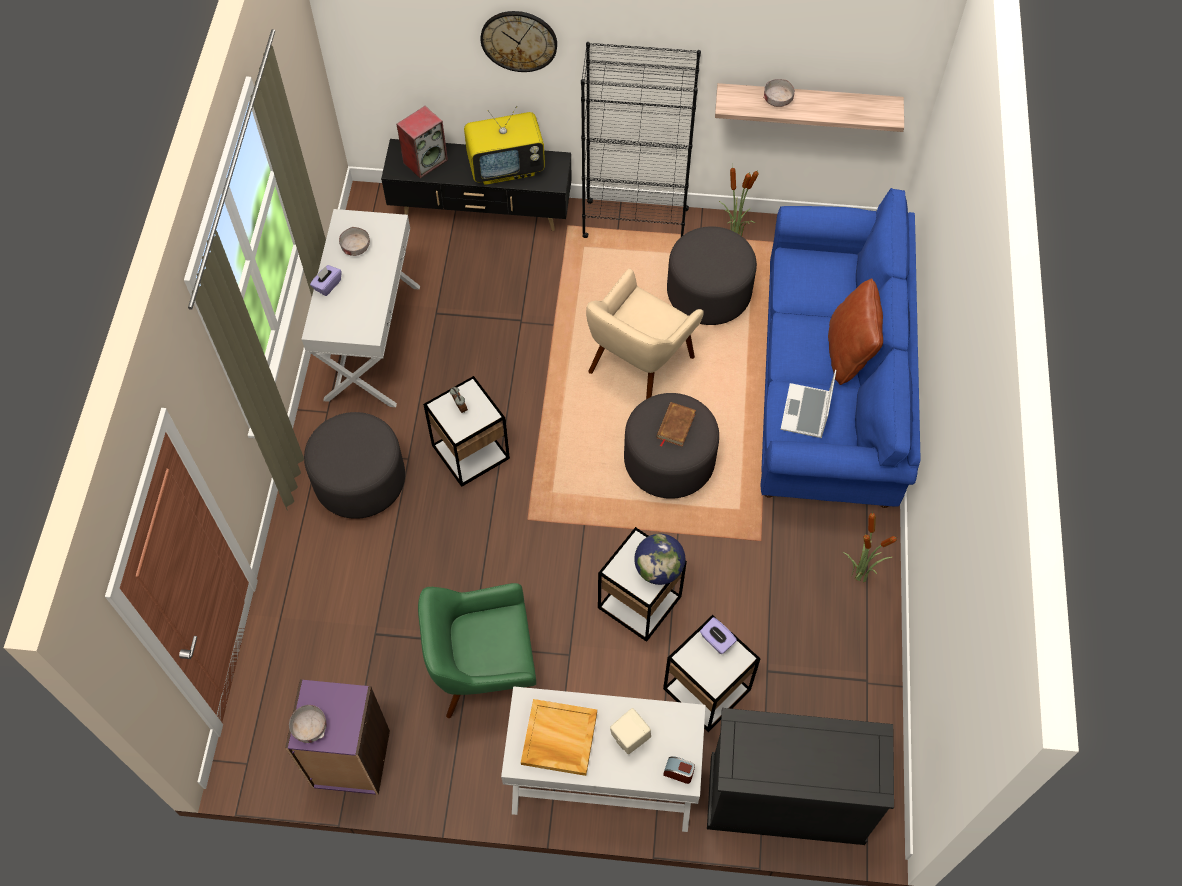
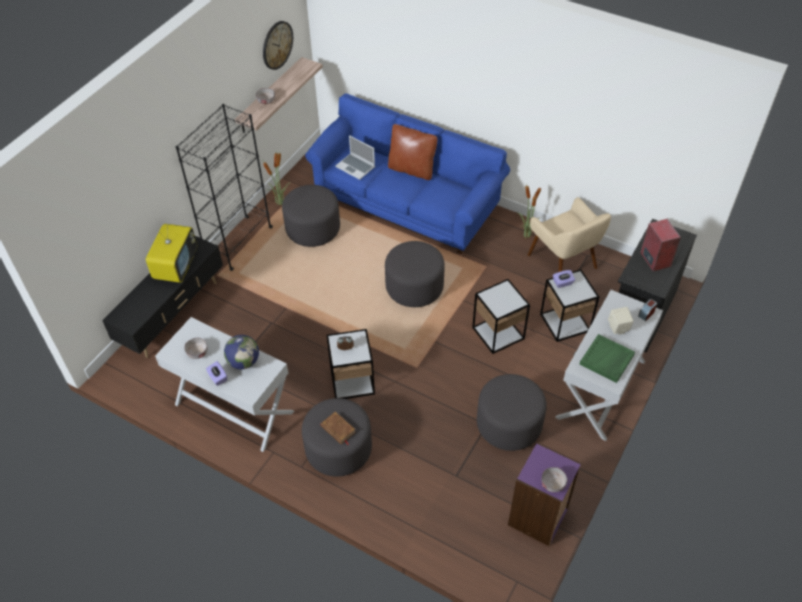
camera: 65 degrees left, 10 degrees down
(425, 161) = (137, 306): speaker -> speaker (654, 259)
(484, 671) = (508, 424): green armchair -> grey ottoman
(519, 40) = (144, 178): wall clock -> wall clock (277, 45)
(558, 738) = (607, 360): beige tray -> green tray
(639, 365) = (341, 277): beige armchair -> beige armchair (563, 262)
(658, 569) = (507, 292): globe -> globe (244, 362)
(675, 426) = (413, 257): brown book -> brown book (338, 429)
(806, 412) = (440, 198): laptop -> laptop (356, 167)

